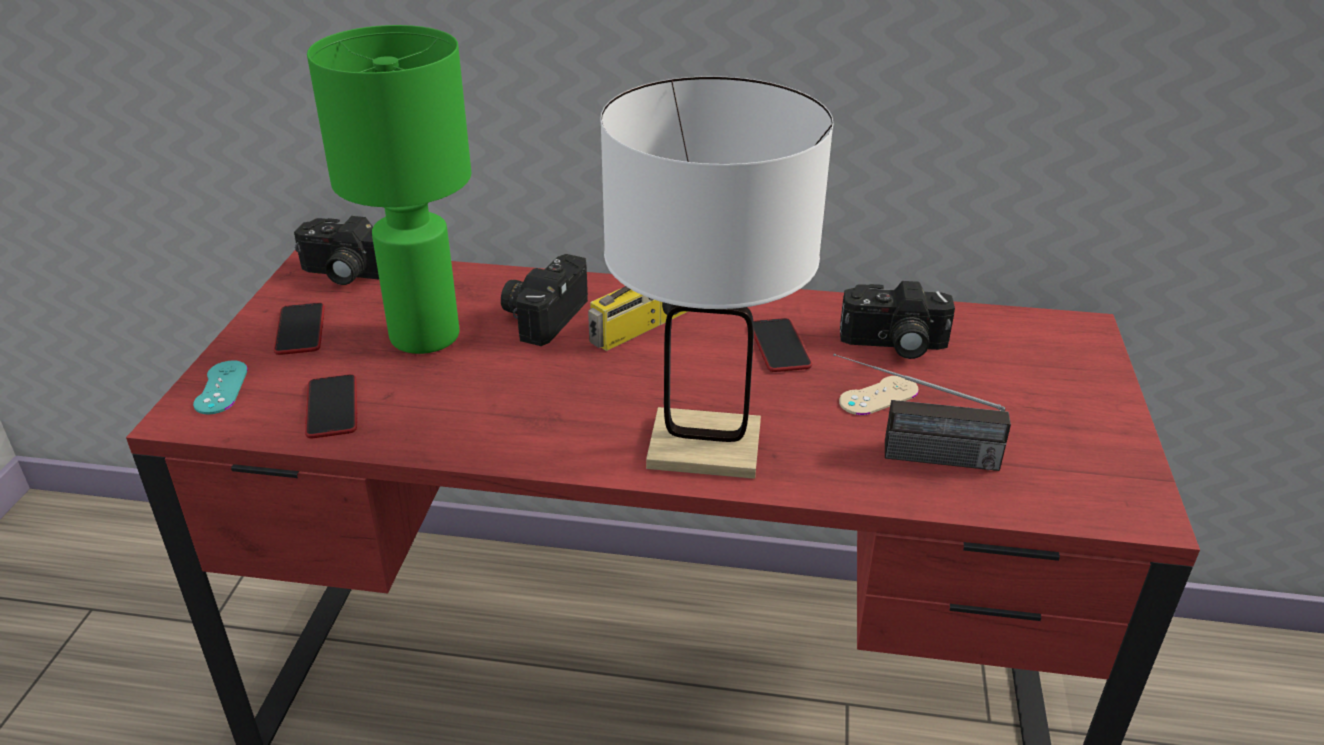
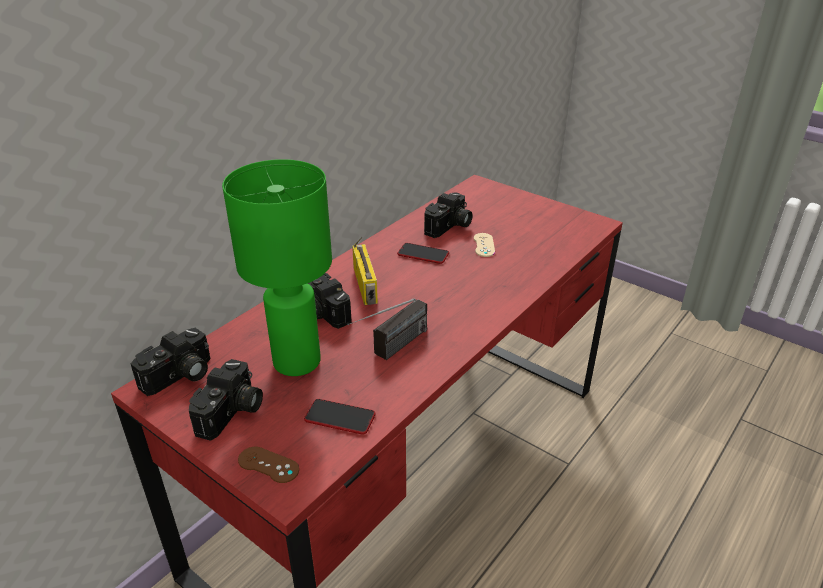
camera: 60 degrees left, 0 degrees up
(221, 387) = (268, 465): turquoise game controller -> brown game controller
(300, 330) = (232, 413): phone -> camera
(705, 446) = (483, 301): white table lamp -> none
(910, 454) = (529, 254): radio -> radio (391, 350)

